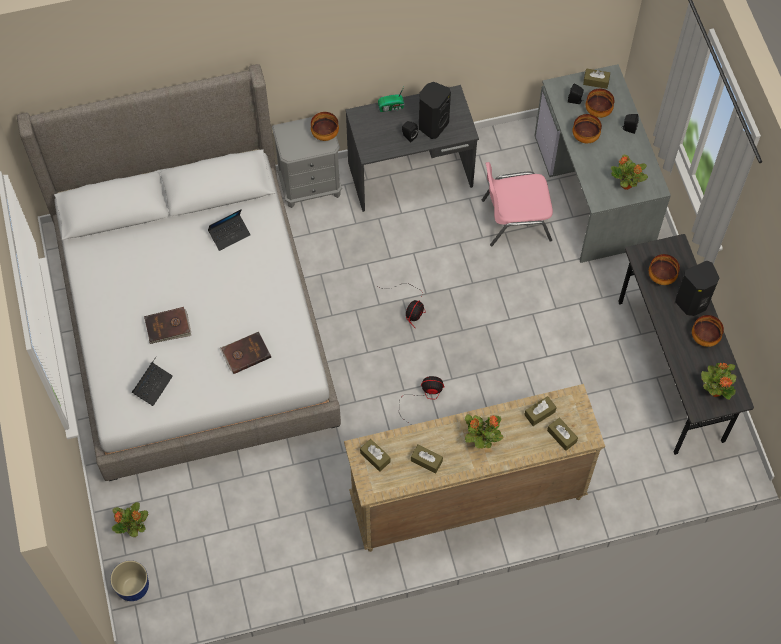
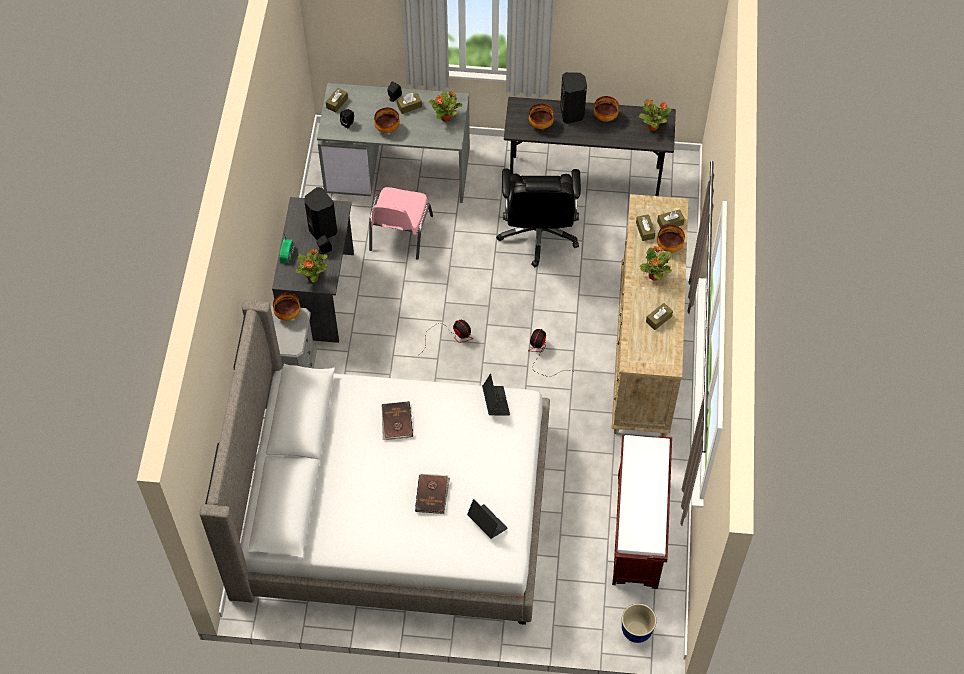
camera: 70 degrees left, 5 degrees down
(134, 528) = (579, 615): potted plant -> potted plant (313, 276)
(229, 234) = (356, 420): laptop -> laptop (495, 402)
(245, 353) = (483, 441): brown book -> brown book (396, 422)
(247, 556) = (638, 531): none -> brown bench
(375, 457) = (642, 354): brown tissue box -> brown tissue box (409, 106)
(573, 348) = (538, 235): none -> black office chair
(598, 111) = (366, 111): bowl -> bowl (669, 246)

